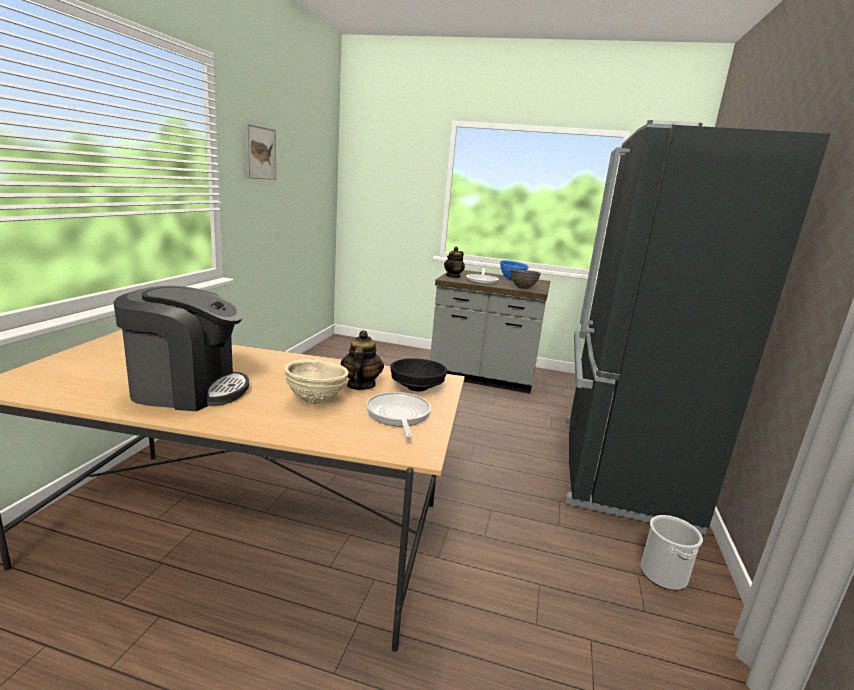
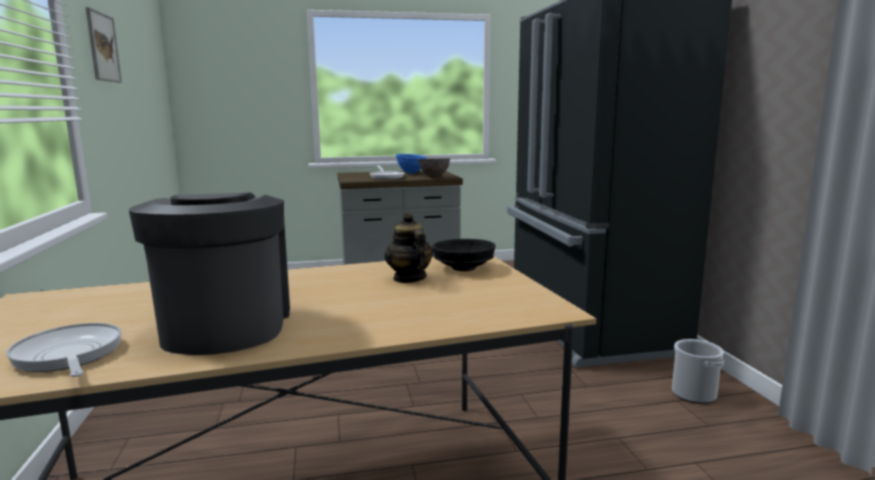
camera: 25 degrees left, 5 degrees down
(188, 389) = (225, 326): coffee machine -> coffee machine turned 75 degrees counterclockwise
(316, 401) = (390, 300): beige bowl -> none
(398, 415) = (488, 291): frying pan -> frying pan (68, 356)
(453, 276) = (353, 178): teapot -> none

